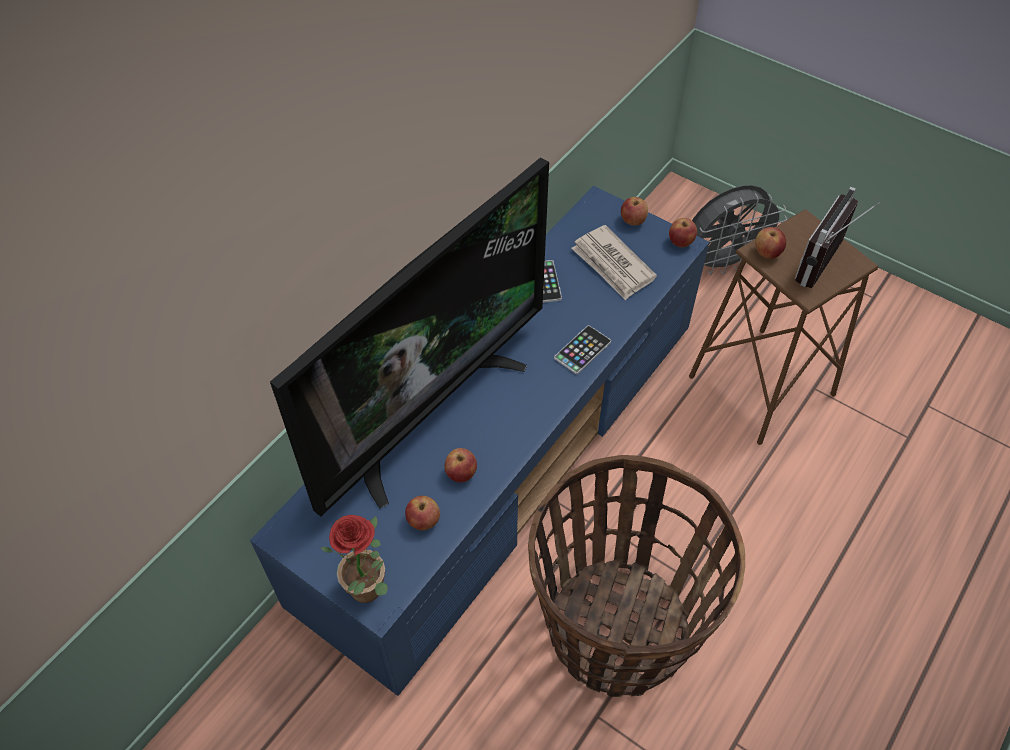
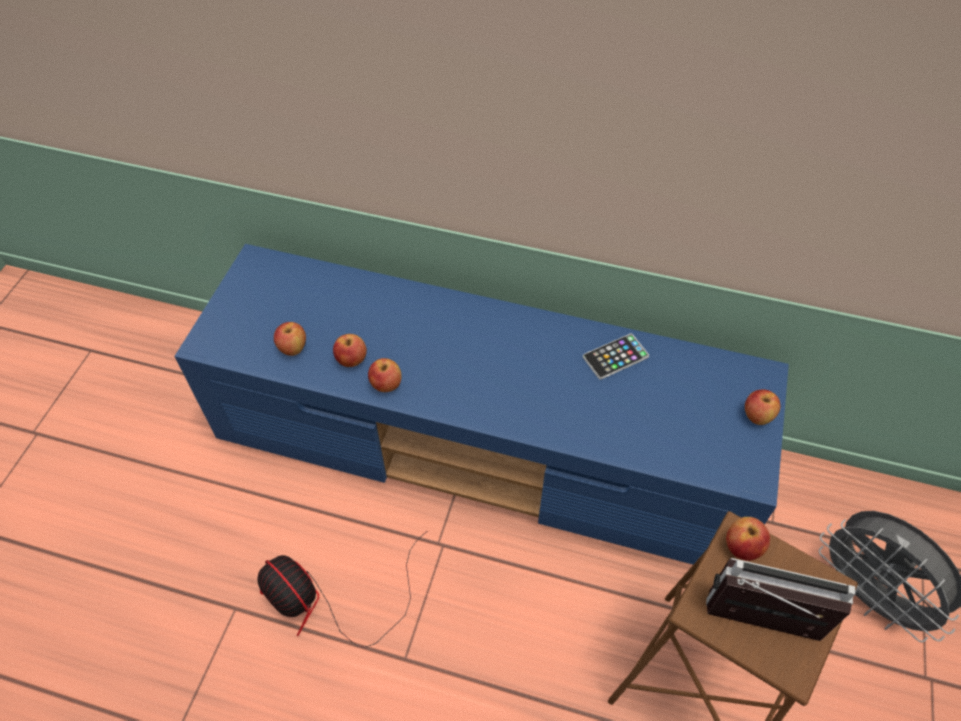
camera: 70 degrees right, 0 degrees up
(371, 592) = (215, 335): potted plant -> none
(427, 412) = (410, 314): television -> none
(582, 350) = (541, 417): phone -> none
(612, 265) = (676, 414): newspaper -> none
(616, 628) = (328, 601): basket -> fan
(681, 242) = (754, 474): apple -> apple (386, 385)

